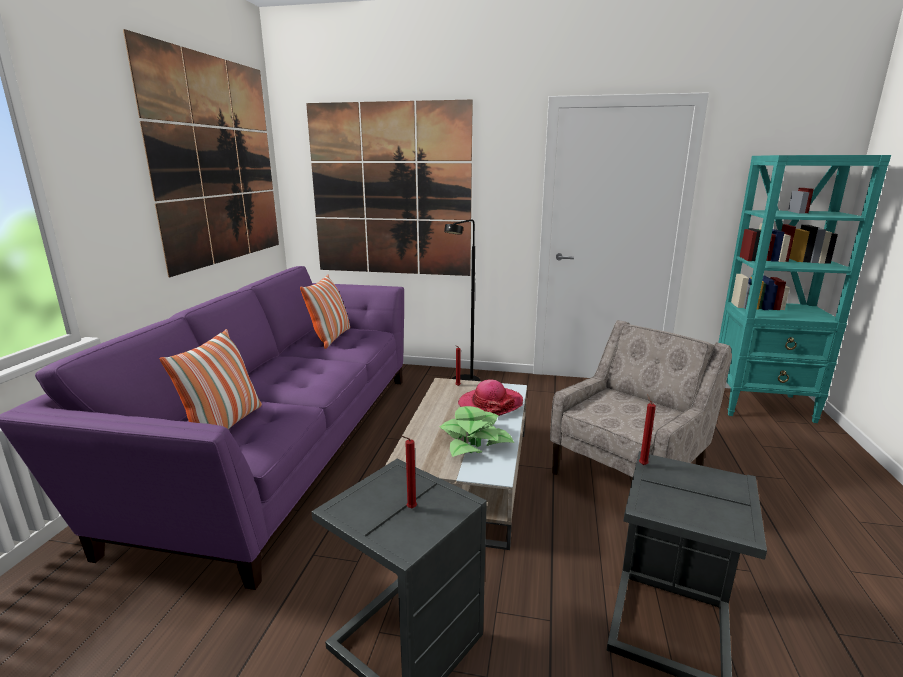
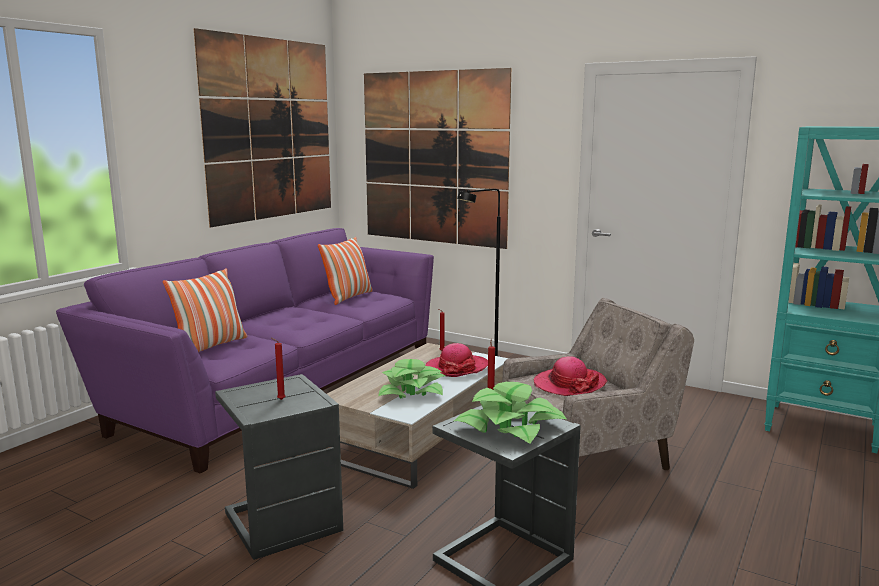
camera: 20 degrees right, 5 degrees down
(623, 410) = (569, 384): none -> hat
(701, 496) = (510, 427): none -> potted plant

